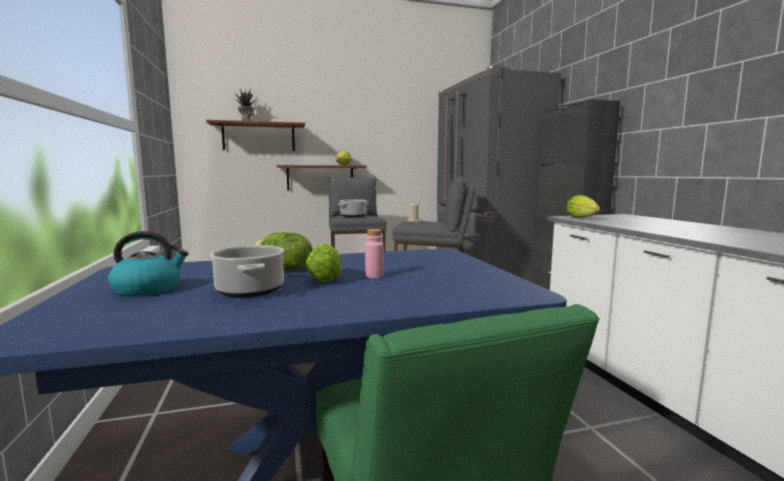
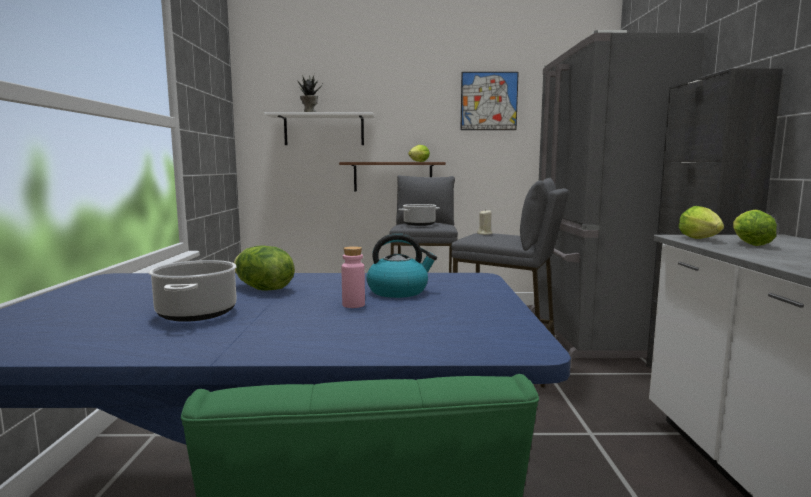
camera: 15 degrees right, 0 degrees up
(149, 289) = (104, 303): kettle -> kettle (398, 291)
(259, 137) = (324, 130): brown shelf -> white shelf
(325, 278) = (294, 304): lettuce -> lettuce (748, 244)
(396, 117) = (489, 101): none -> picture

